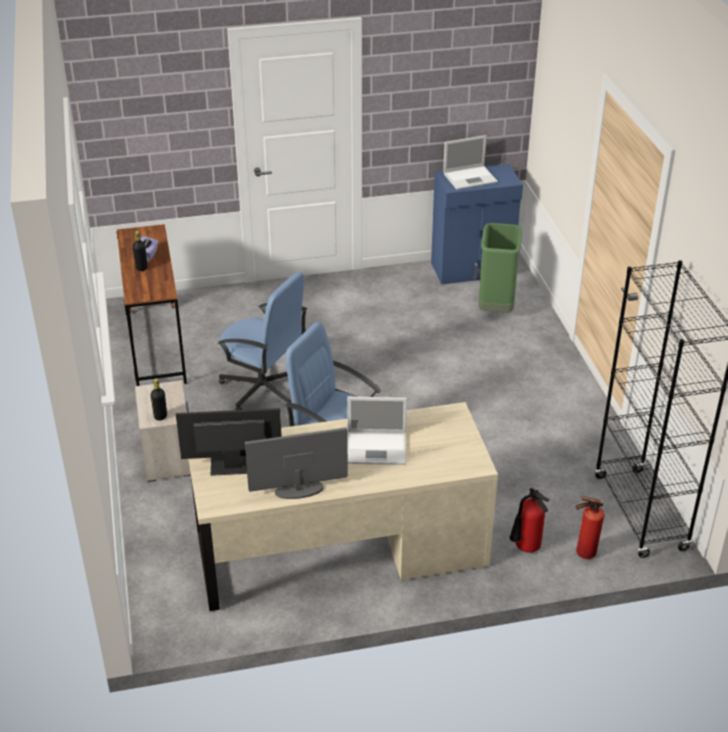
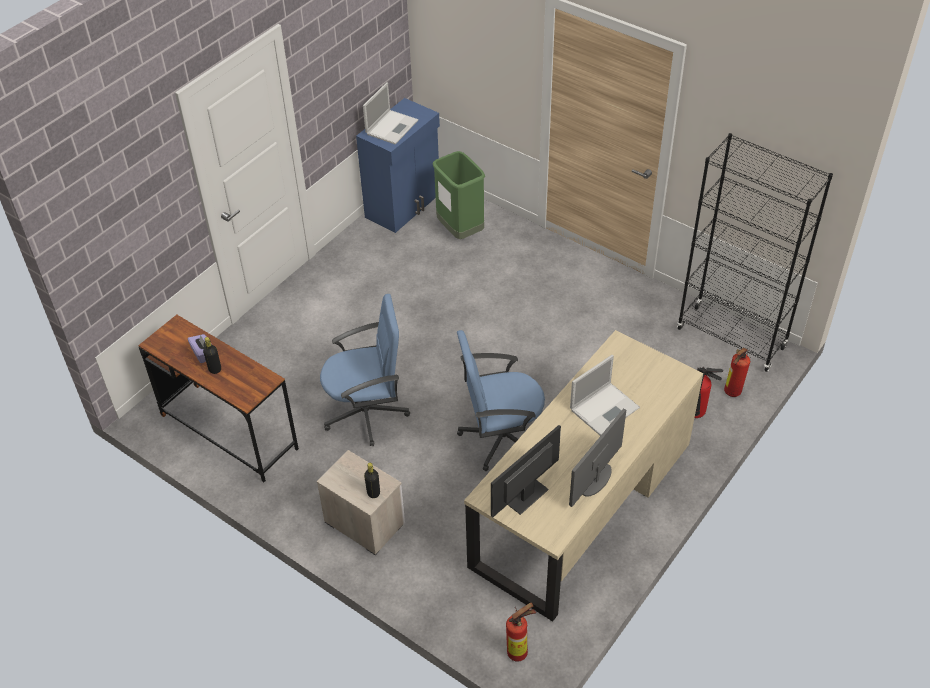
camera: 40 degrees left, 10 degrees up
(160, 614) = (520, 652): none -> fire extinguisher

